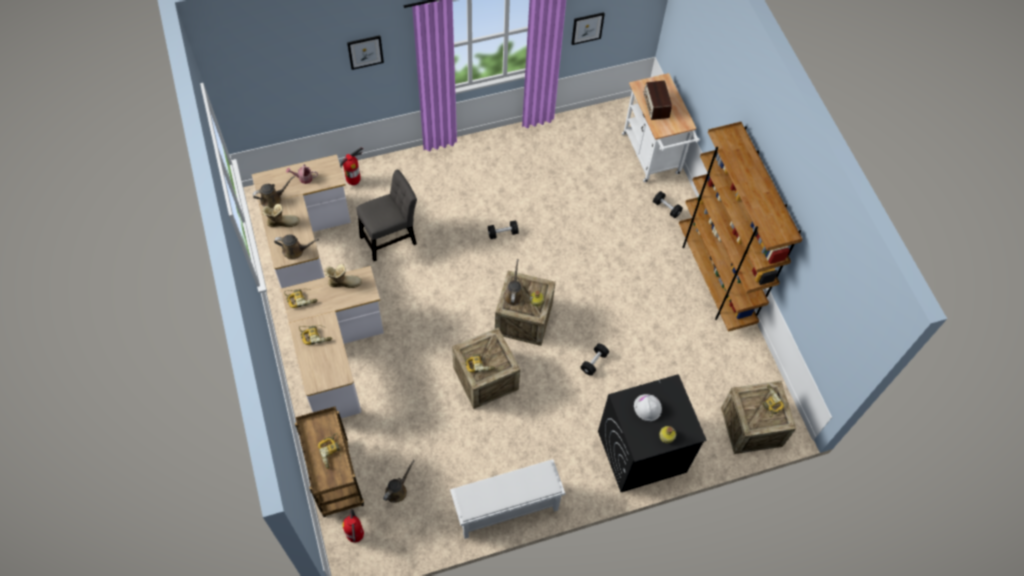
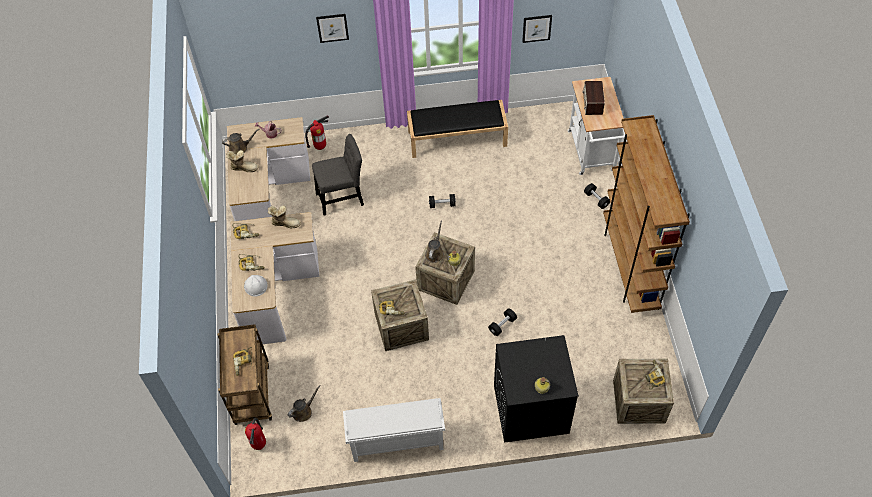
camera: 15 degrees right, 5 degrees down
(295, 250) = (249, 192): brown watering can -> none
(505, 154) = (457, 138): none -> black bench
(647, 407) = (529, 360): white hard hat -> white hard hat (255, 286)

